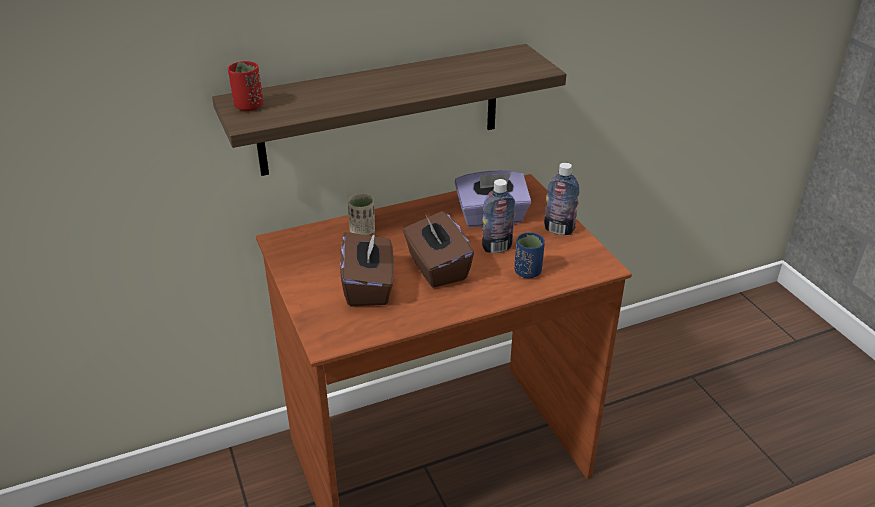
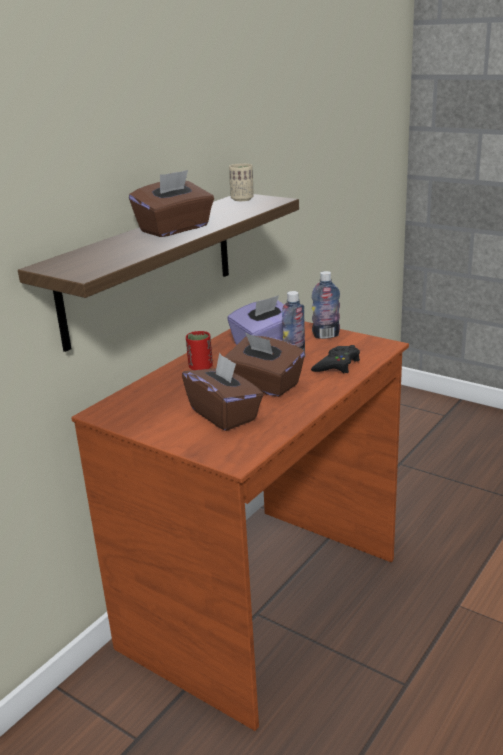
camera: 30 degrees left, 10 degrees down
(248, 106) = (68, 266): red cup -> red cup (200, 367)
(362, 231) = (169, 383): beige cup -> beige cup (242, 199)
(392, 84) = (175, 229): none -> brown tissue box
(527, 272) = (337, 365): blue cup -> black game controller

